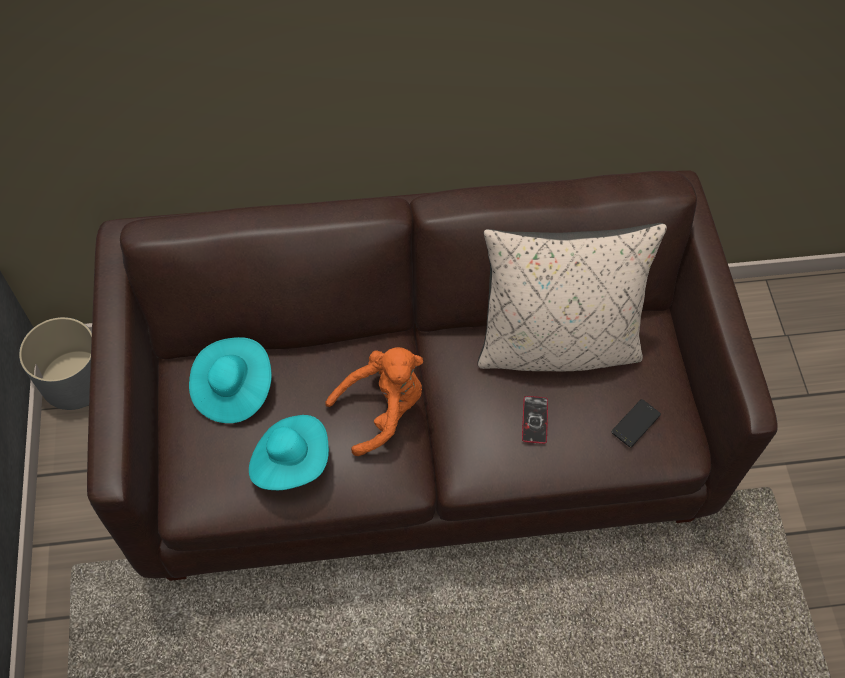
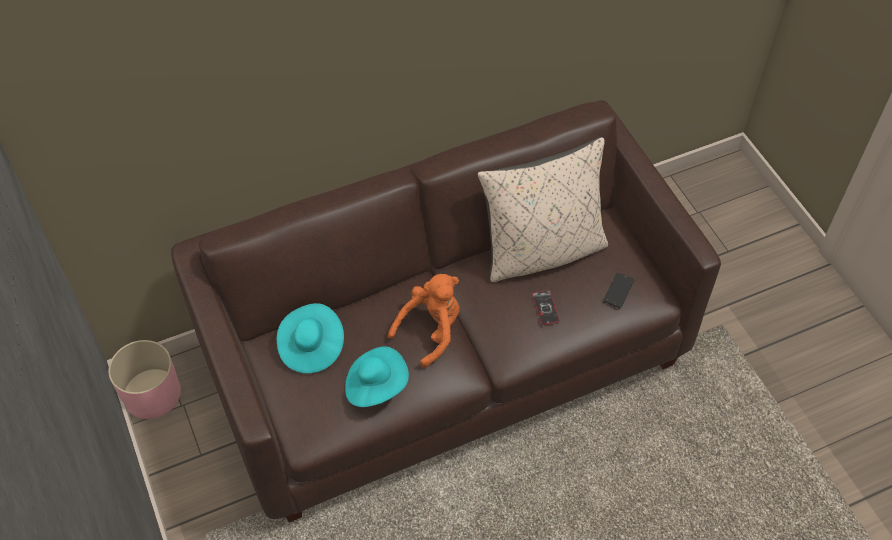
camera: 15 degrees left, 5 degrees down
(75, 379) = (152, 393): grey planter -> pink planter

